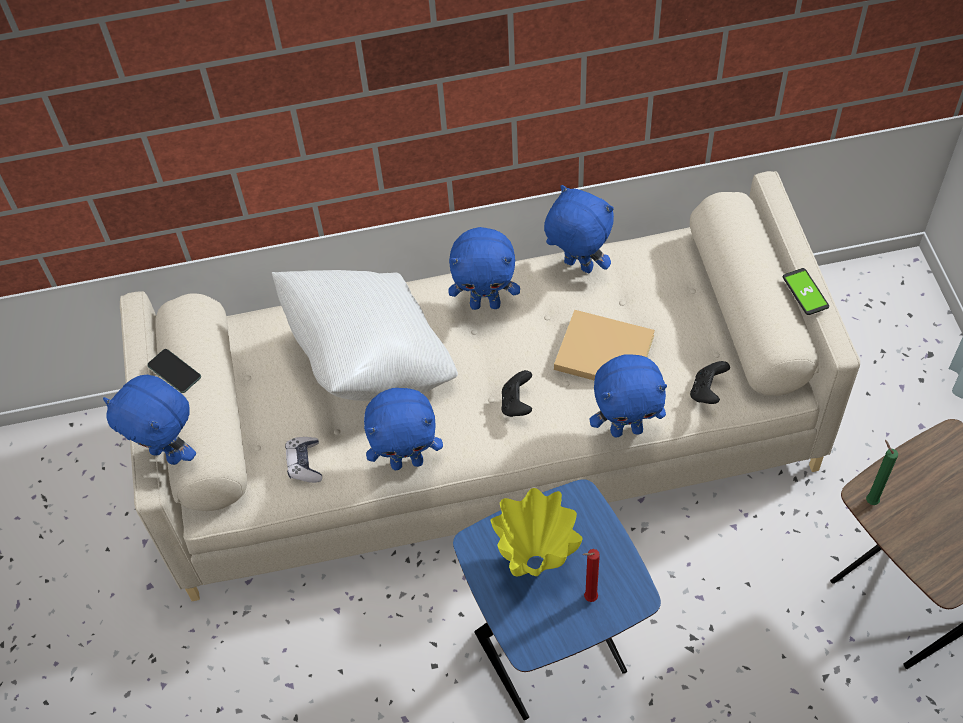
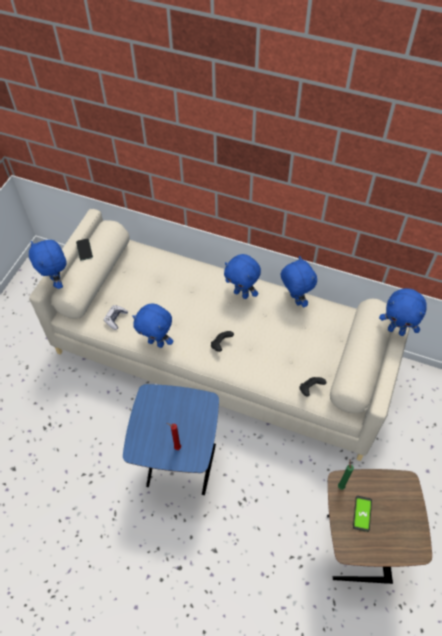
camera: 30 degrees right, 0 degrees up
(371, 362) = (174, 292): white pillow -> none
(537, 563) = (167, 418): yellow vase -> none
(601, 351) = (276, 343): beige book -> none
(626, 429) = (261, 384): blue plush toy -> blue plush toy (396, 330)
(805, 292) = (382, 368): phone -> phone (362, 513)

